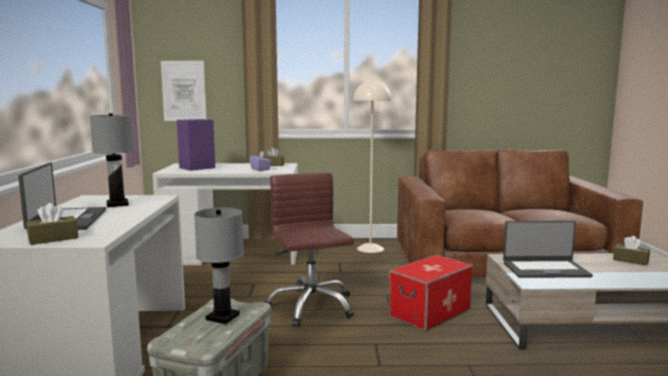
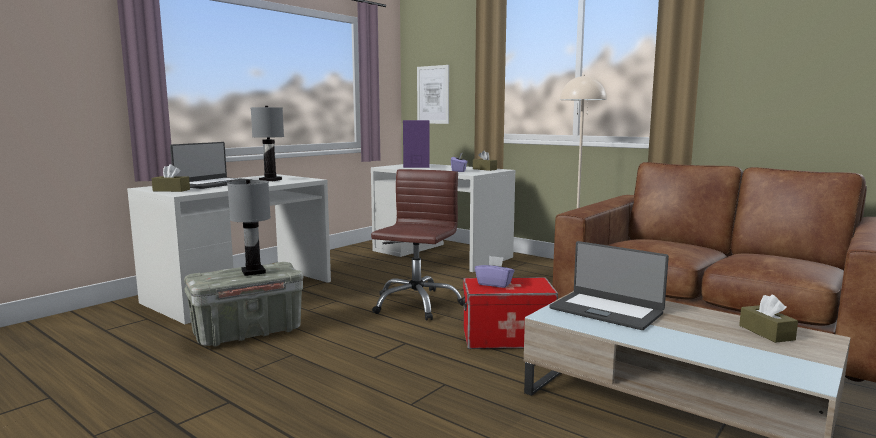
camera: 40 degrees right, 0 degrees up
(422, 269) = (494, 284): none -> purple tissue box

